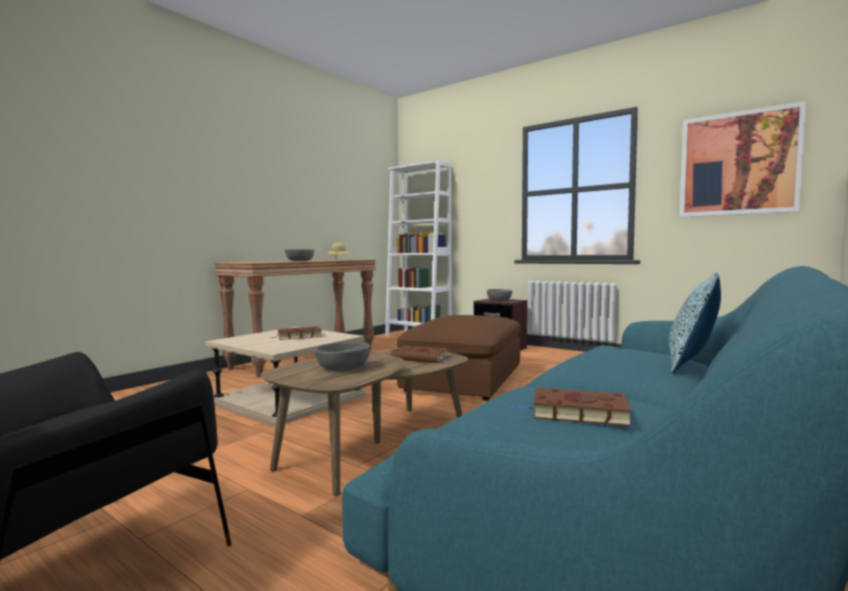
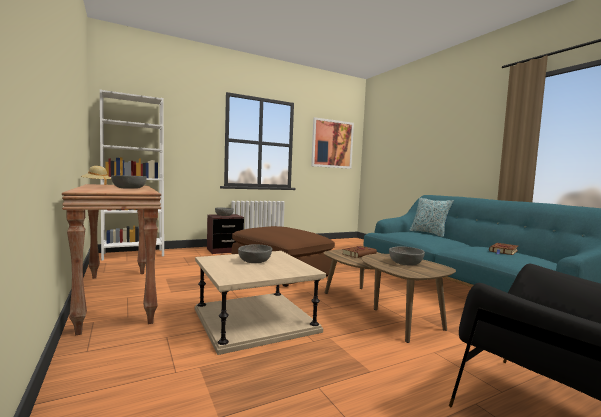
camera: 65 degrees left, 0 degrees up
(298, 336) = (255, 261): brown book -> grey bowl

